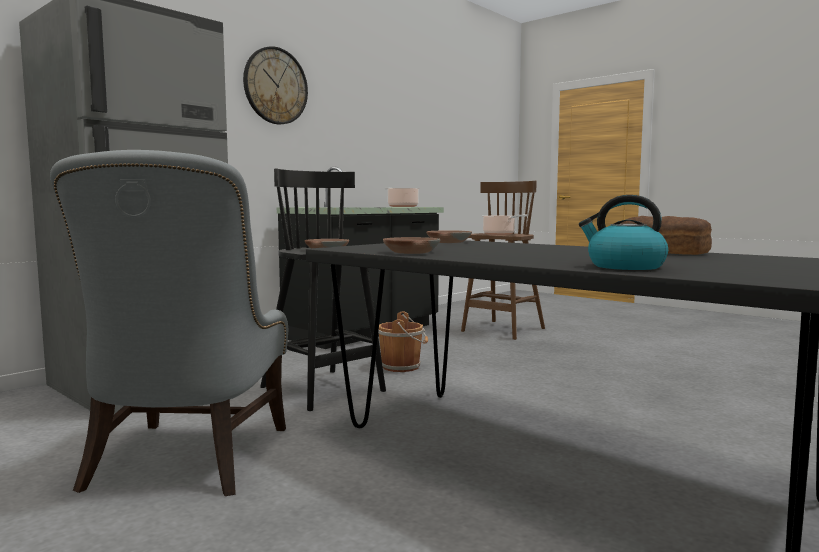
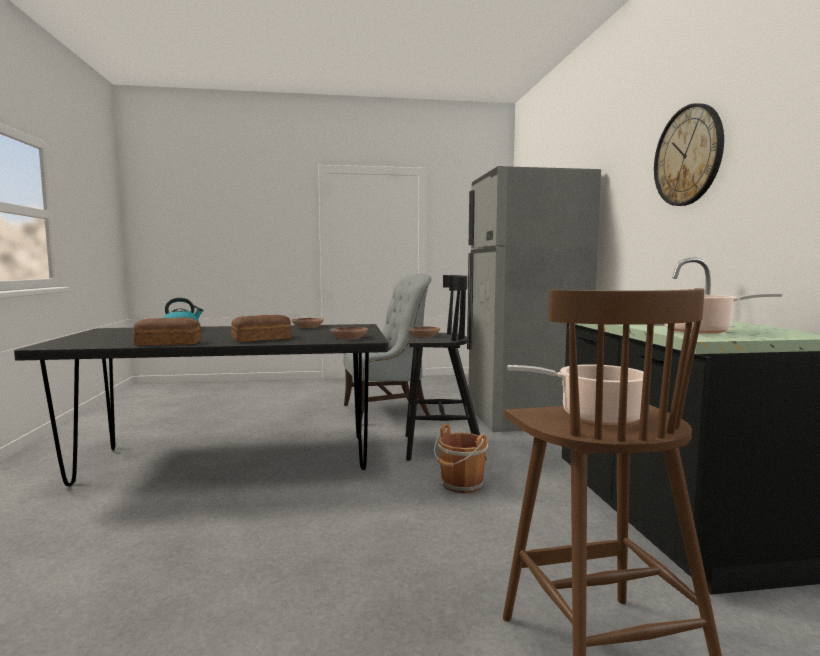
camera: 130 degrees right, 0 degrees up
(187, 458) = (387, 411): grey chair -> grey chair turned 120 degrees clockwise
(537, 247) = (263, 338): none -> bread

